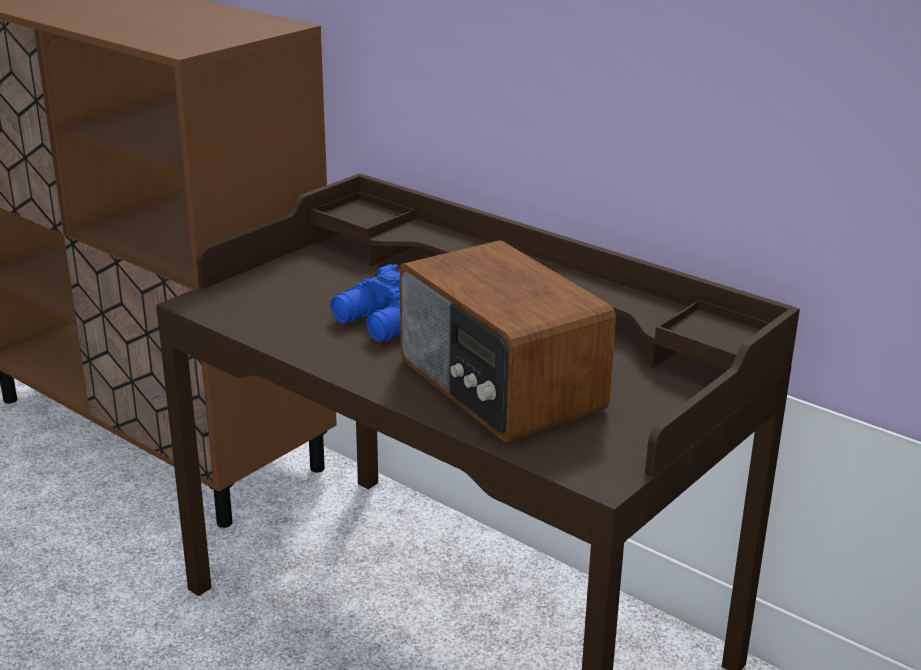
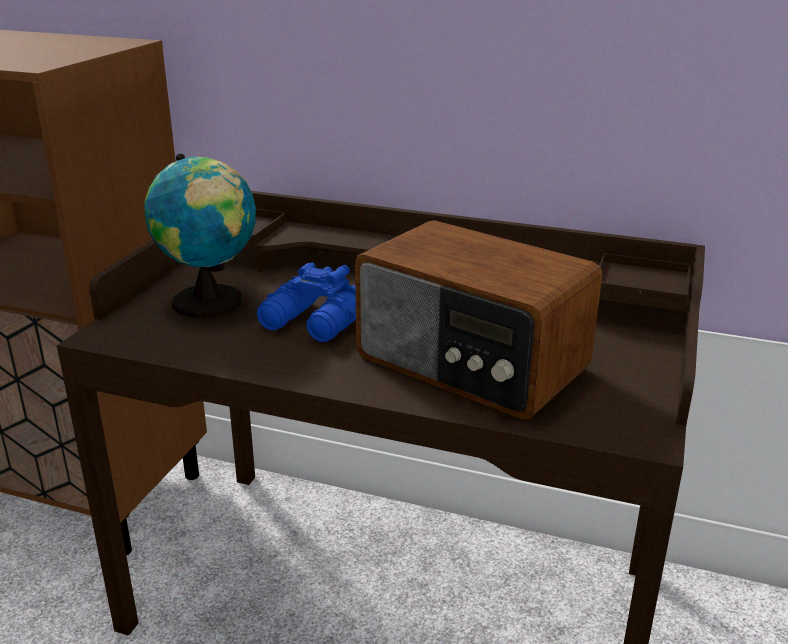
camera: 20 degrees left, 0 degrees up
(306, 289) = (212, 303): none -> globe

